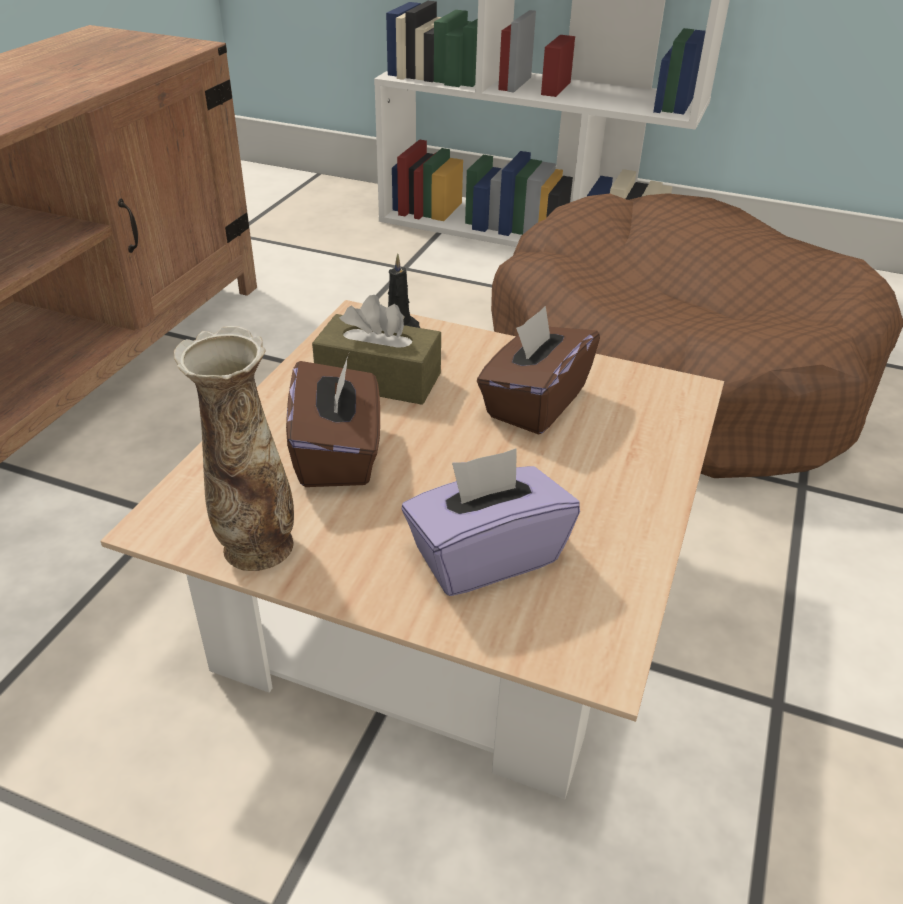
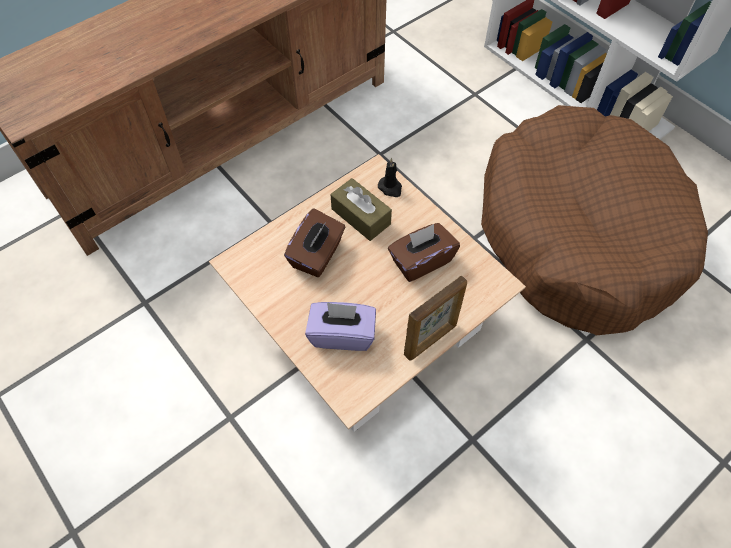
camera: 30 degrees right, 20 degrees up
(256, 548) = (260, 290): vase -> none
(653, 501) = (431, 340): none -> picture frame

